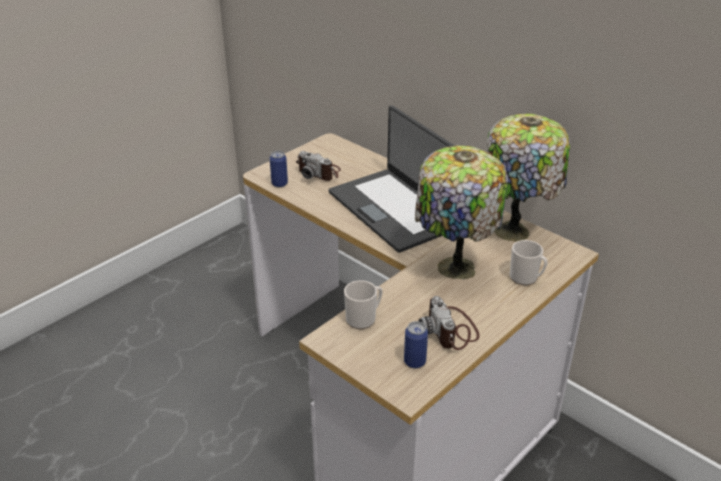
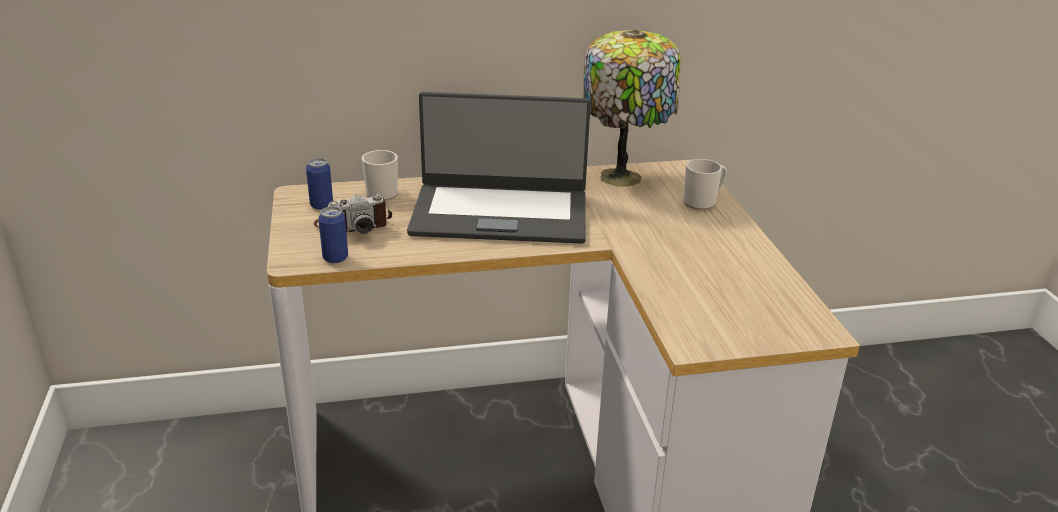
camera: 55 degrees left, 5 degrees down
(363, 318) = (677, 308): mug -> mug (383, 192)
(414, 362) = (777, 308): can -> can (321, 205)
(450, 330) = (745, 269): camera -> none
(453, 269) = (647, 228): table lamp -> none

